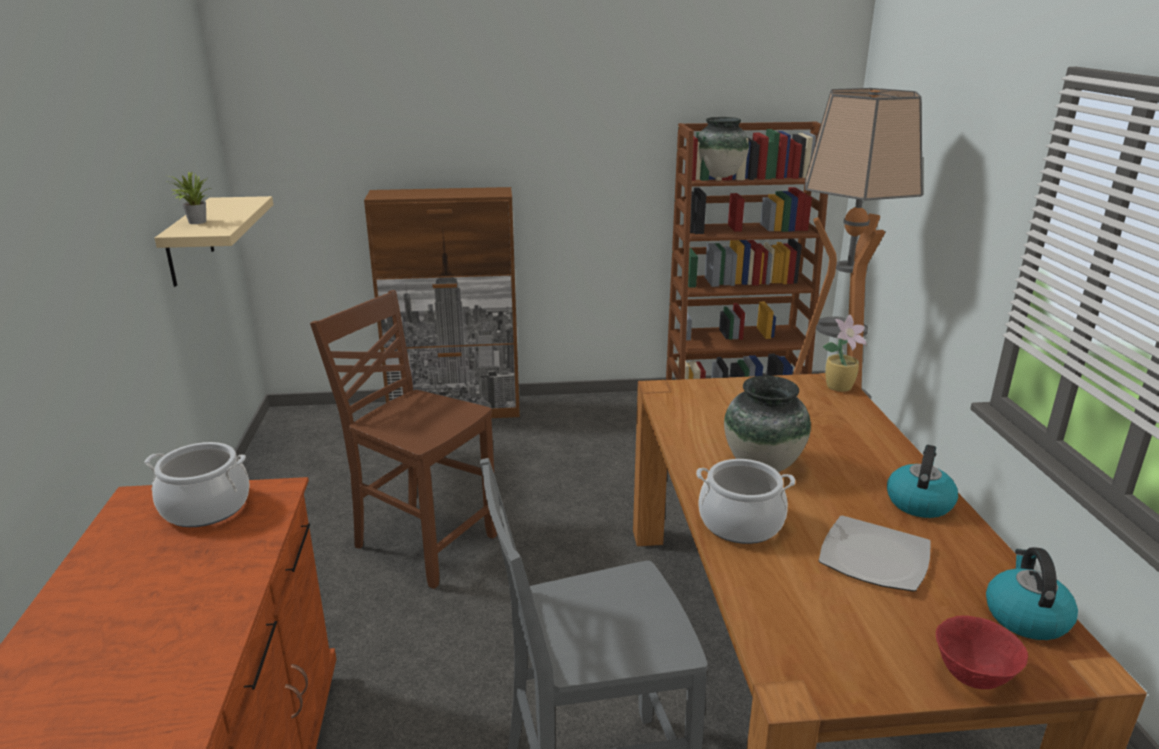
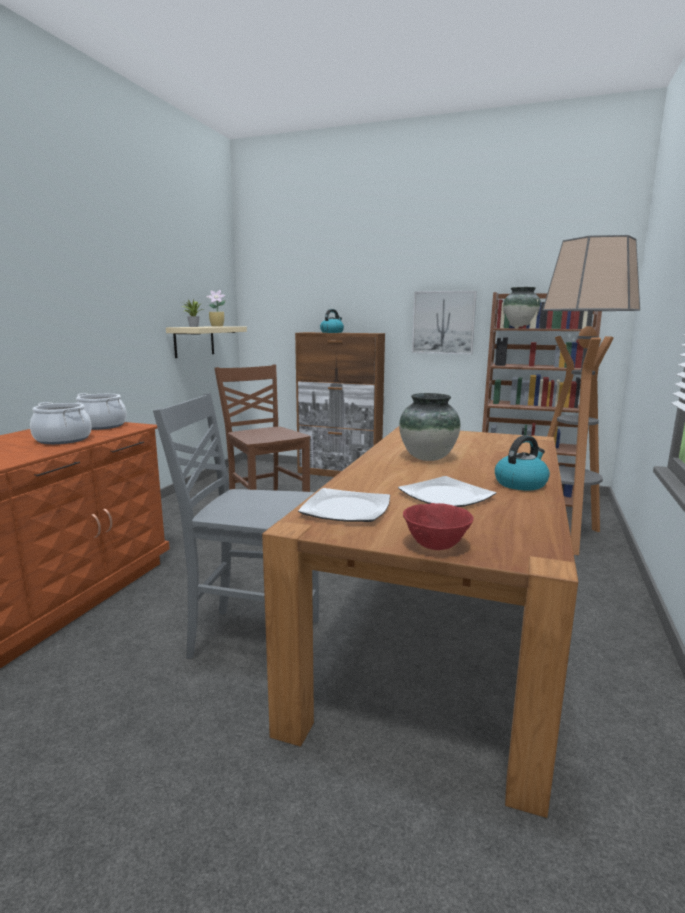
camera: 25 degrees right, 10 degrees down
(601, 166) = (443, 322): none -> picture
(740, 523) = (374, 473): cooking pot -> cooking pot (63, 439)
(800, 627) = (345, 509): none -> plate
(840, 387) = (539, 440): potted plant -> potted plant (217, 326)
(1025, 616) = (525, 534): kettle -> kettle (332, 332)

